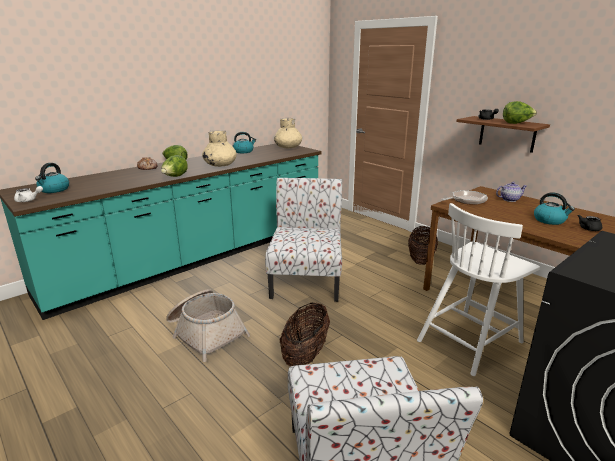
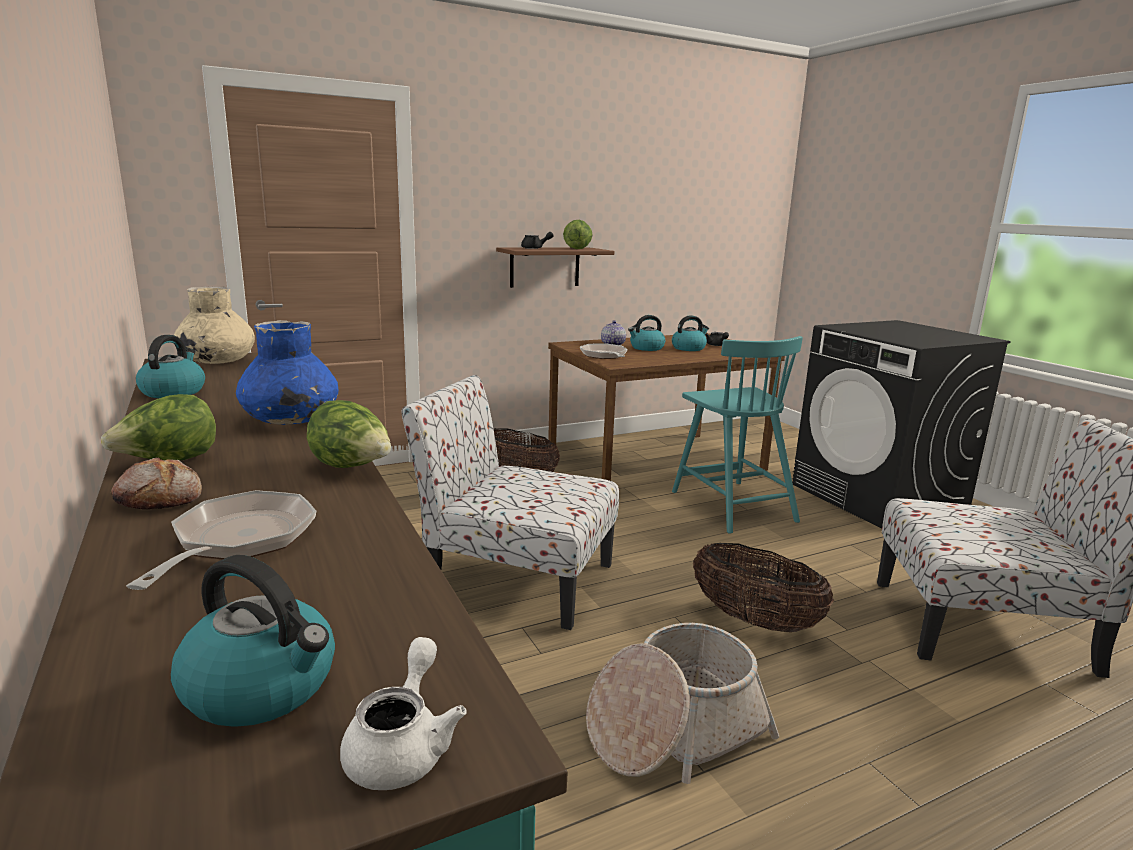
camera: 75 degrees left, 5 degrees down
(121, 177) = (239, 541): none -> frying pan
(220, 165) = (290, 420): beige vase -> blue vase
(470, 340) = (731, 505): white chair -> turquoise chair
(518, 208) = (646, 348): none -> kettle

